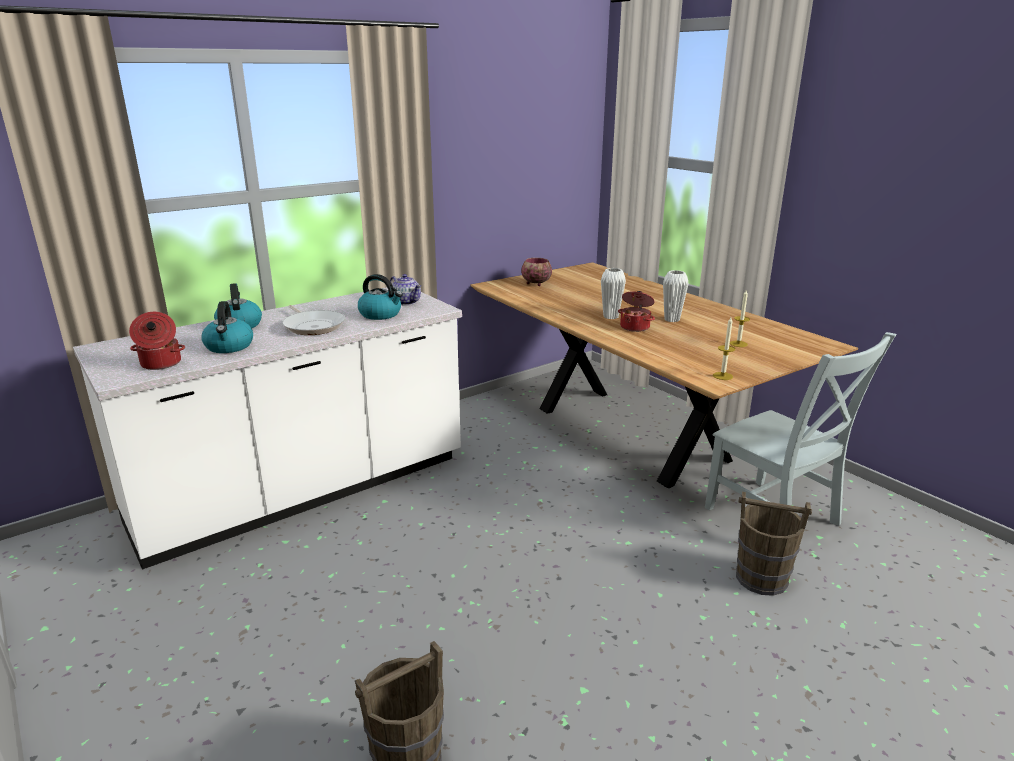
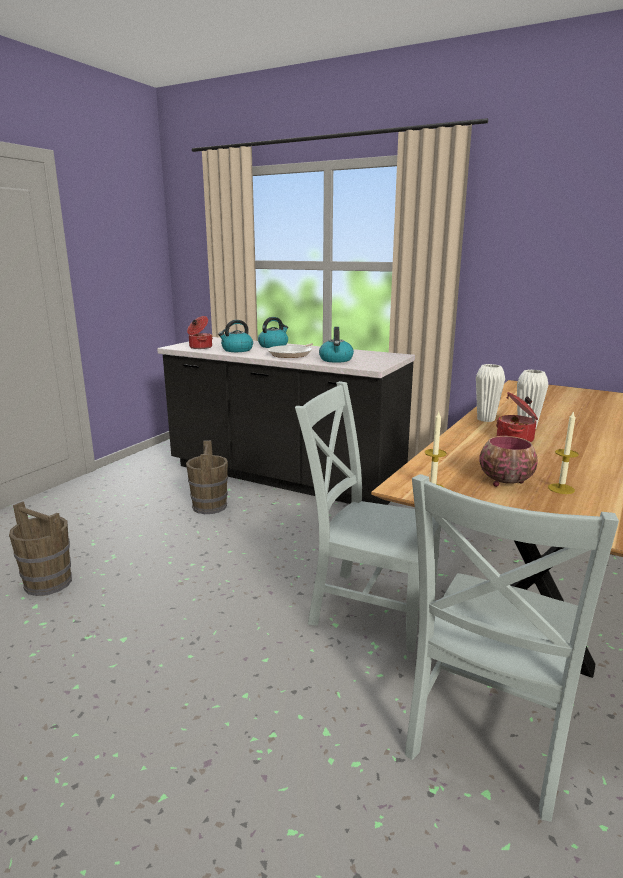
camera: 65 degrees right, 5 degrees down
(303, 492) = (284, 478): white counter -> black counter
(406, 302) = (372, 360): teapot -> none
(535, 283) = (562, 394): bowl -> bowl (503, 481)
(612, 518) = (368, 607): none -> grey chair
(672, 319) = (577, 451): white vase -> white vase (486, 419)
(761, 578) = (342, 735): brown bucket -> brown bucket (209, 506)

